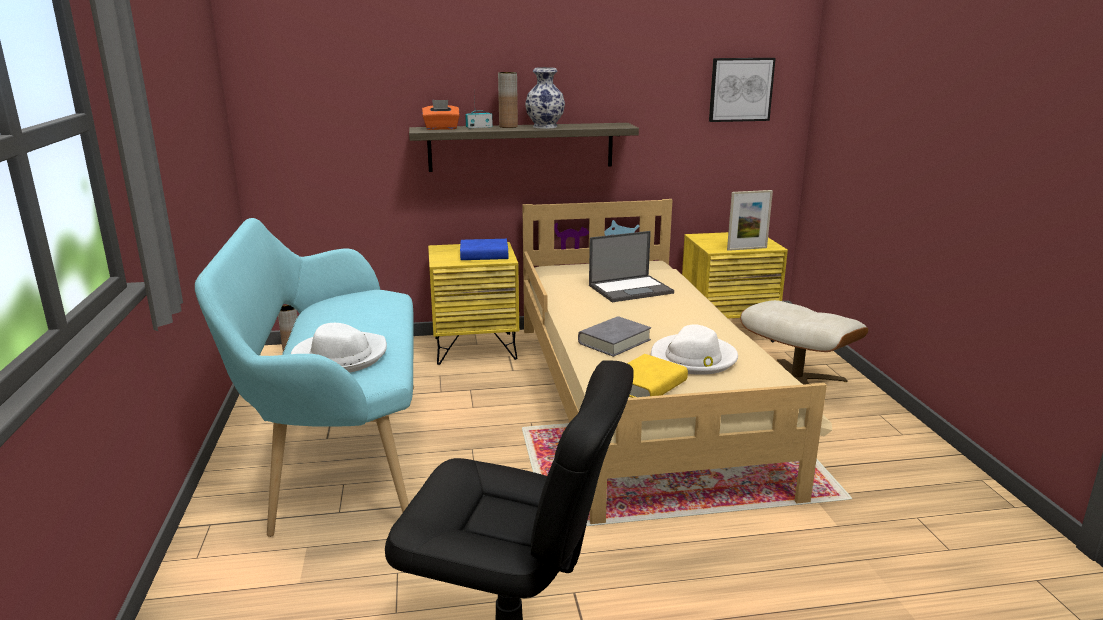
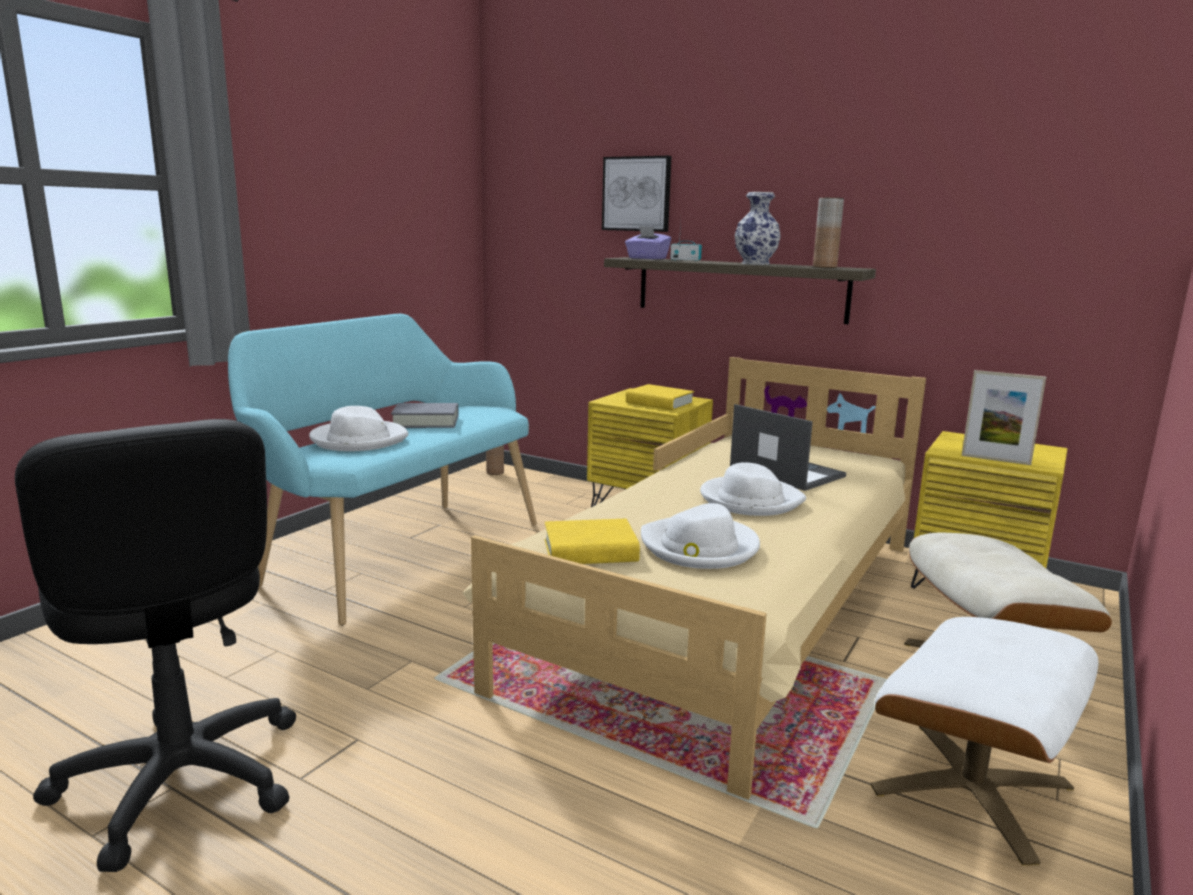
camera: 40 degrees right, 5 degrees down
(441, 128) = (647, 258): orange tissue box -> purple tissue box
(484, 255) = (659, 403): blue book -> yellow book
(508, 127) = (717, 261): brown vase -> brown vase (824, 267)
(614, 341) = (650, 508): grey book -> grey book (426, 422)
(631, 289) = (785, 472): laptop -> laptop turned 150 degrees counterclockwise
(653, 316) = (750, 500): none -> white hat
(740, 89) = (1056, 231): picture -> picture (637, 194)
(873, 446) = (973, 788): none -> white ottoman

